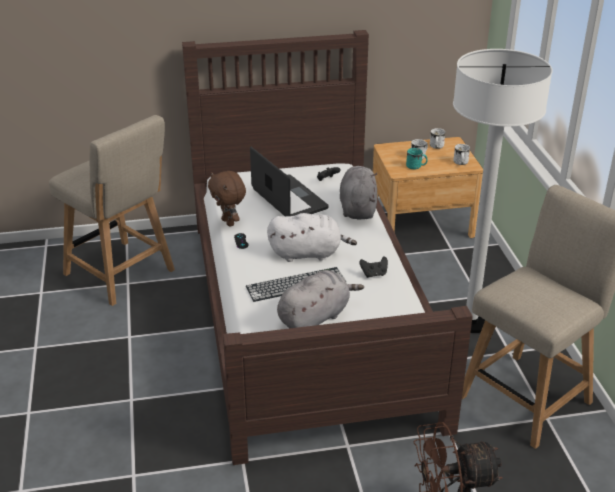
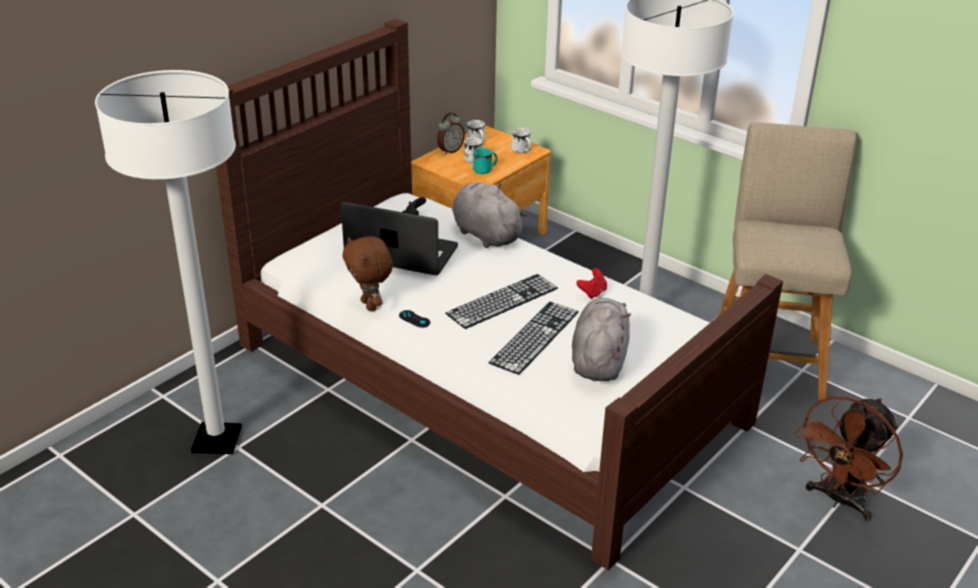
camera: 40 degrees left, 0 degrees up
(122, 274) = (217, 440): beige chair -> white floor lamp
(229, 222) = (370, 305): brown plush toy -> brown plush toy turned 45 degrees clockwise
(308, 253) = (502, 301): white plush toy -> keyboard
(374, 274) = (592, 293): black game controller -> red game controller
(410, 146) = (450, 151): none -> alarm clock

